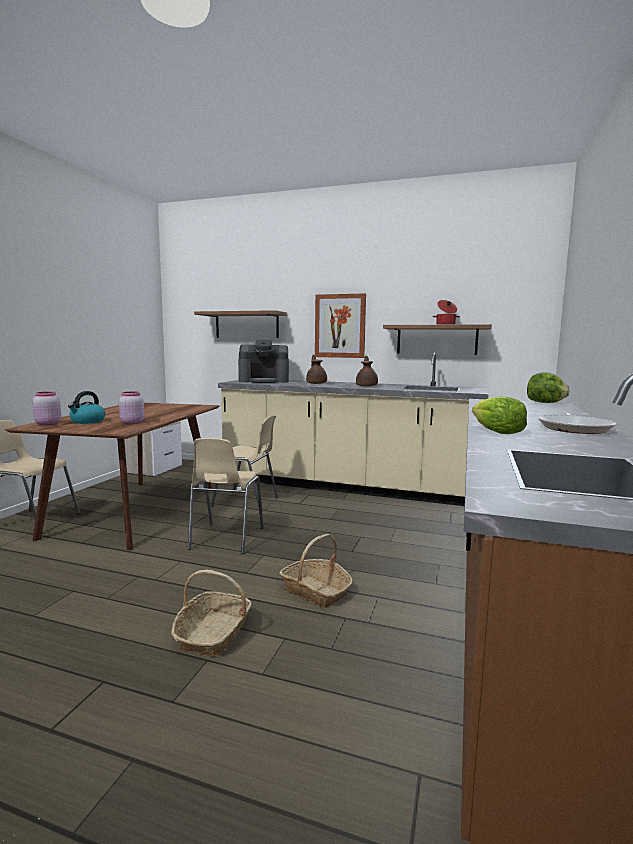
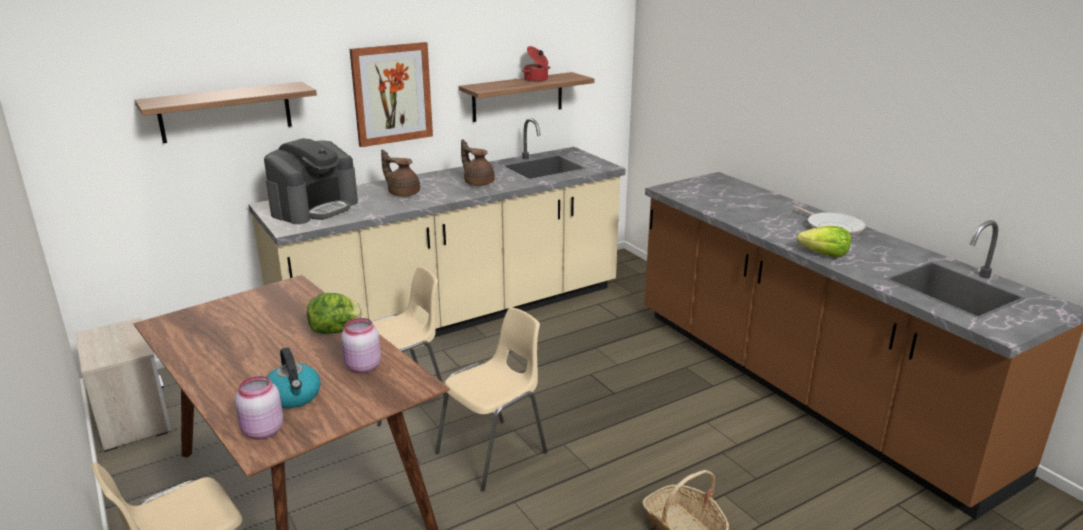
camera: 50 degrees left, 15 degrees up
(225, 539) = (494, 452): beige chair -> beige chair turned 90 degrees counterclockwise
(316, 591) = (667, 446): basket -> none
(545, 402) = (708, 178): lettuce -> lettuce (335, 331)

